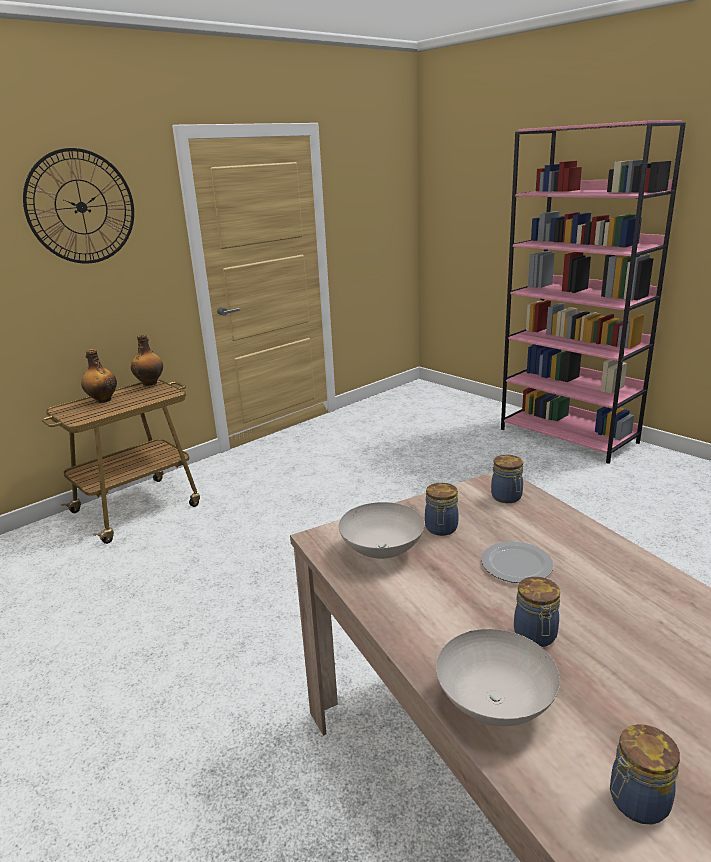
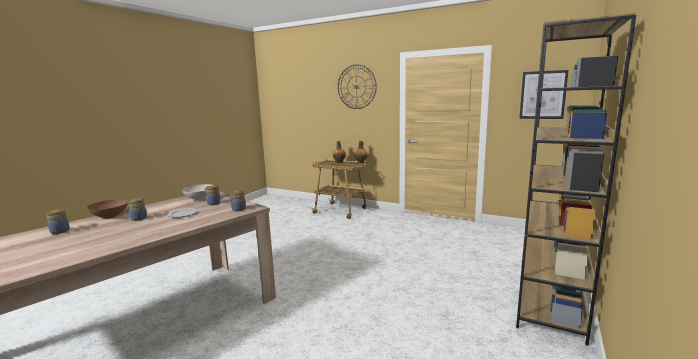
camera: 70 degrees right, 10 degrees down
(378, 202) = (543, 95): none -> picture
(497, 704) = (110, 217): white bowl -> brown bowl
(569, 436) = (551, 305): pink bookcase -> brown bookcase

